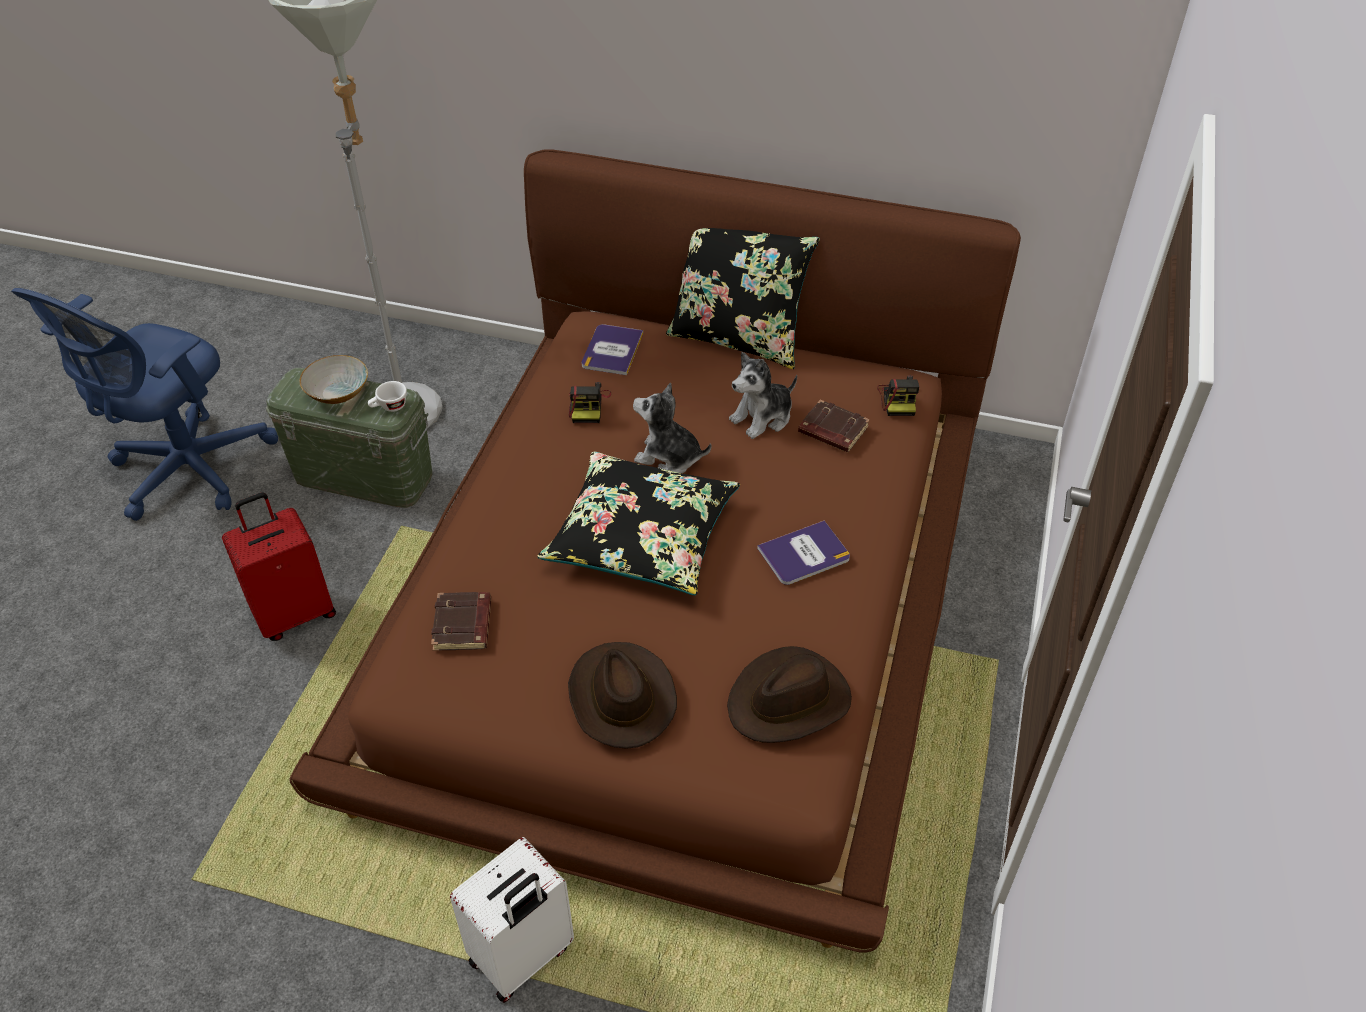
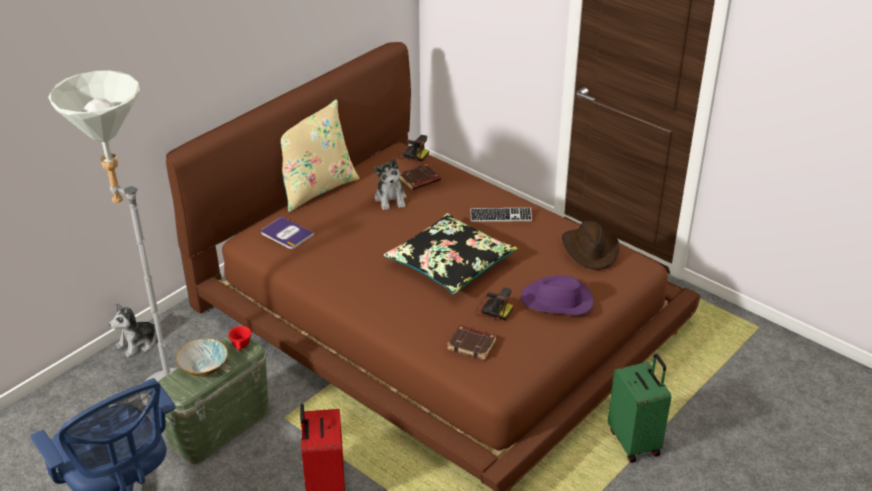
camera: 65 degrees left, 10 degrees down
(389, 407) = (241, 346): white cup -> red cup
(522, 957) = (635, 442): white suitcase -> green suitcase
(588, 406) = (329, 255): camera -> camera (492, 310)
(620, 697) = (557, 301): brown hat -> purple hat
(668, 457) = (396, 238): plush toy -> plush toy (138, 343)
(737, 338) = (315, 189): black pillow -> beige pillow
(804, 554) = (500, 216): book -> keyboard

